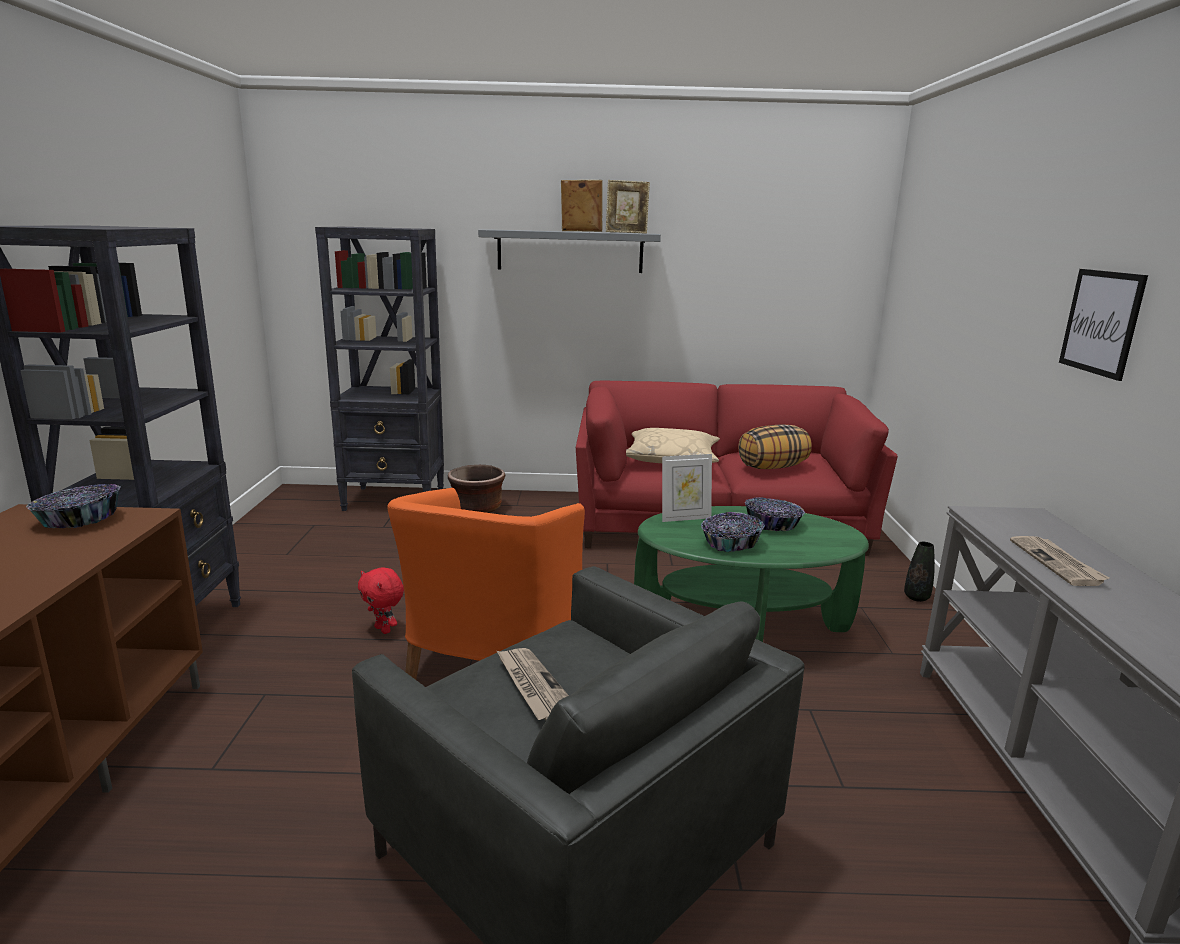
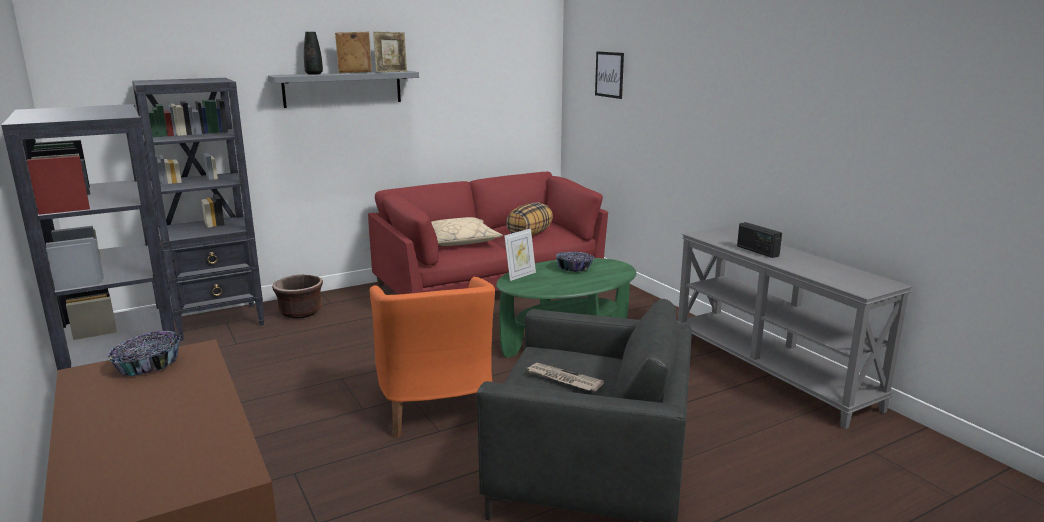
camera: 30 degrees left, 0 degrees up
(384, 629) = (332, 409): red plush toy -> none
(730, 543) = (564, 284): bowl -> none
(916, 597) = (642, 300): black vase -> black vase (314, 74)
(1057, 563) = (757, 251): newspaper -> radio
(1101, 322) = (741, 119): picture -> picture (609, 74)

